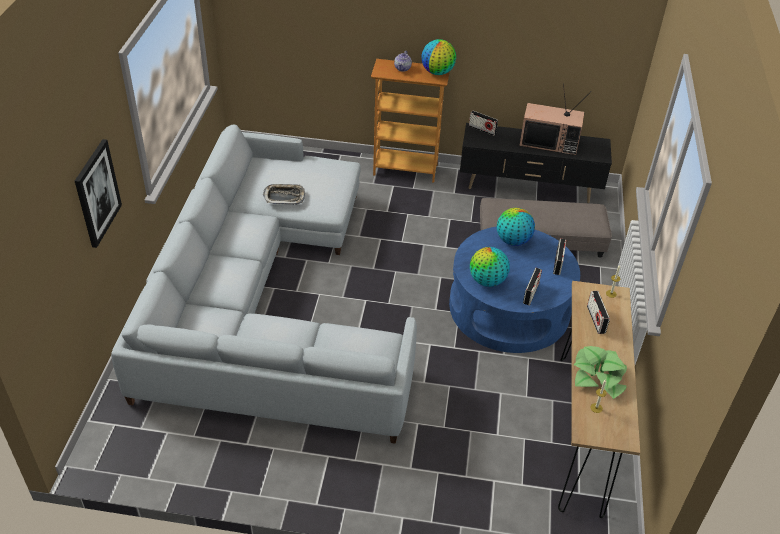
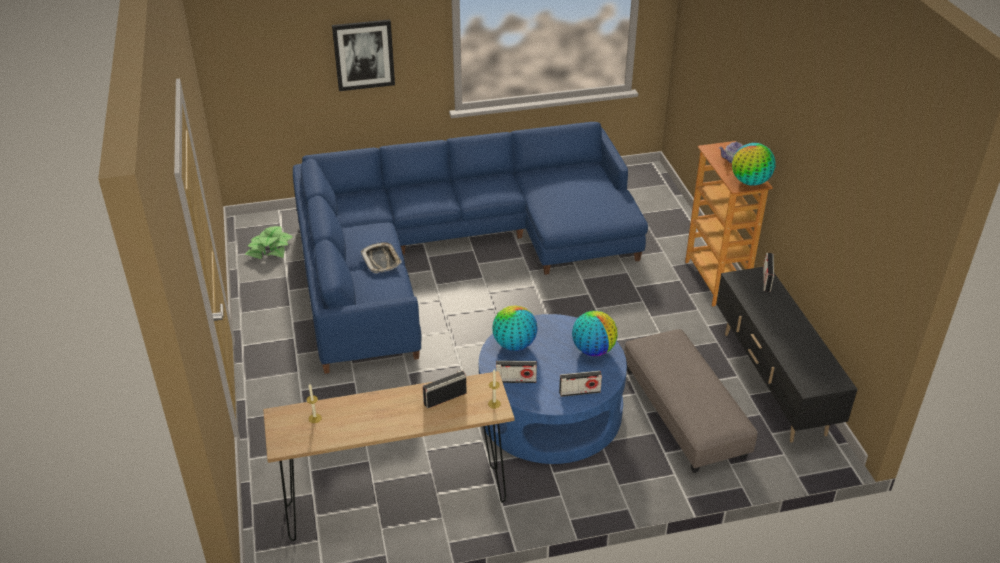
camera: 70 degrees right, 5 degrees down
(264, 301) = (452, 250): grey sofa -> blue sofa
(284, 196) = (550, 193): tray -> tray (381, 260)
(550, 142) = (795, 337): television -> none
(598, 376) = (360, 413): potted plant -> potted plant (269, 249)

